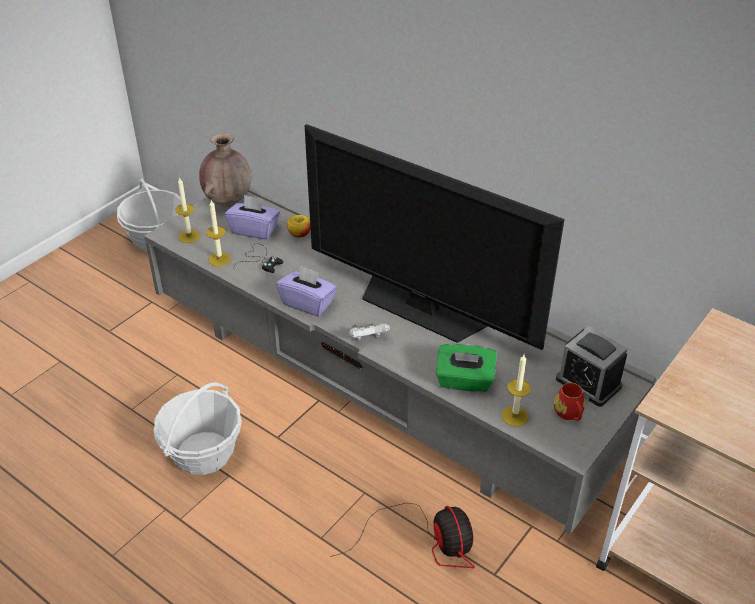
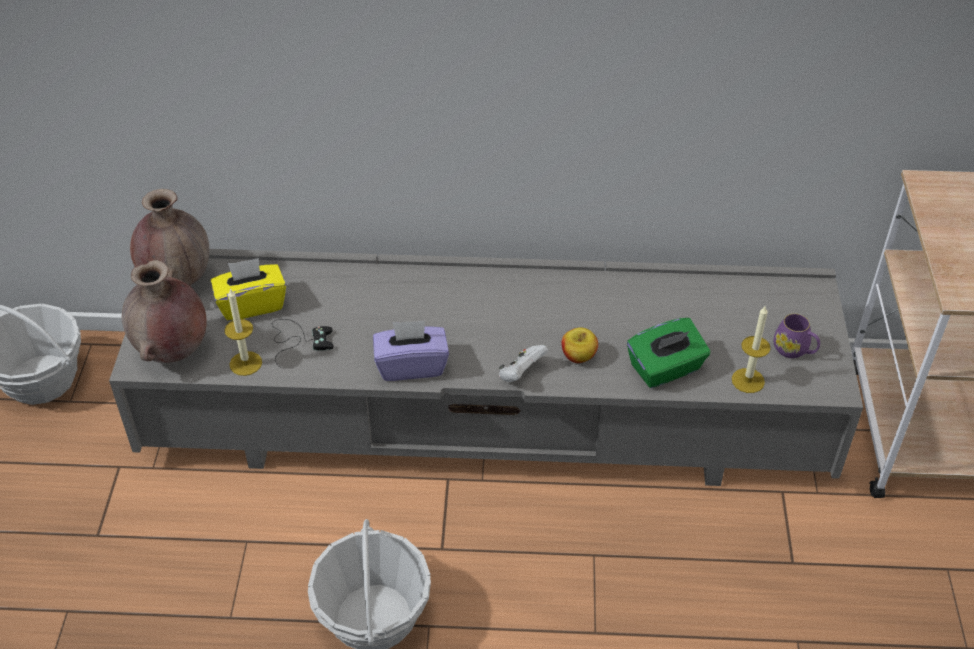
camera: 35 degrees left, 5 degrees up
(189, 236) = (173, 352): candle -> brown vase
(254, 230) = (251, 304): purple tissue box -> yellow tissue box
(299, 234) = (314, 284): apple -> apple (578, 356)
(422, 307) = (542, 307): television -> none
(426, 542) = (703, 570): fan -> none
(569, 414) = (794, 350): red mug -> purple mug
(588, 383) = (780, 307): alarm clock -> none

